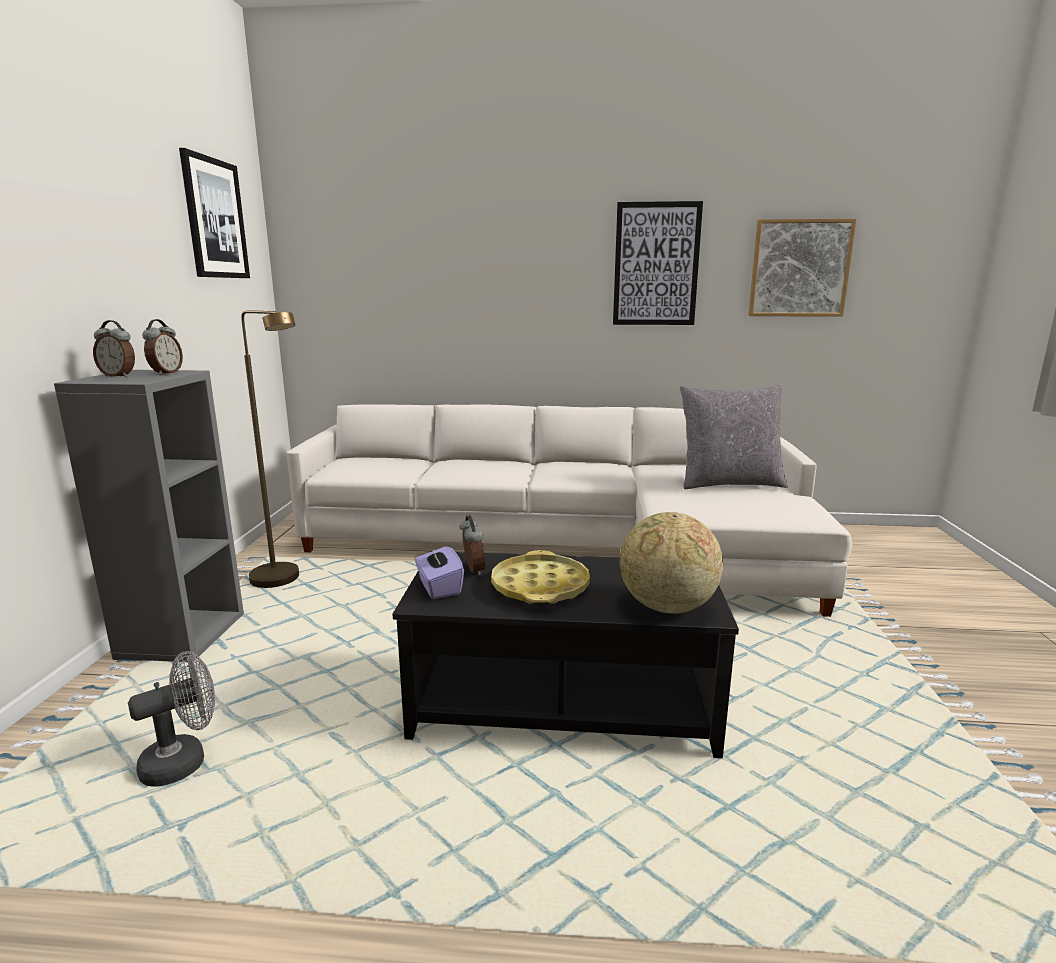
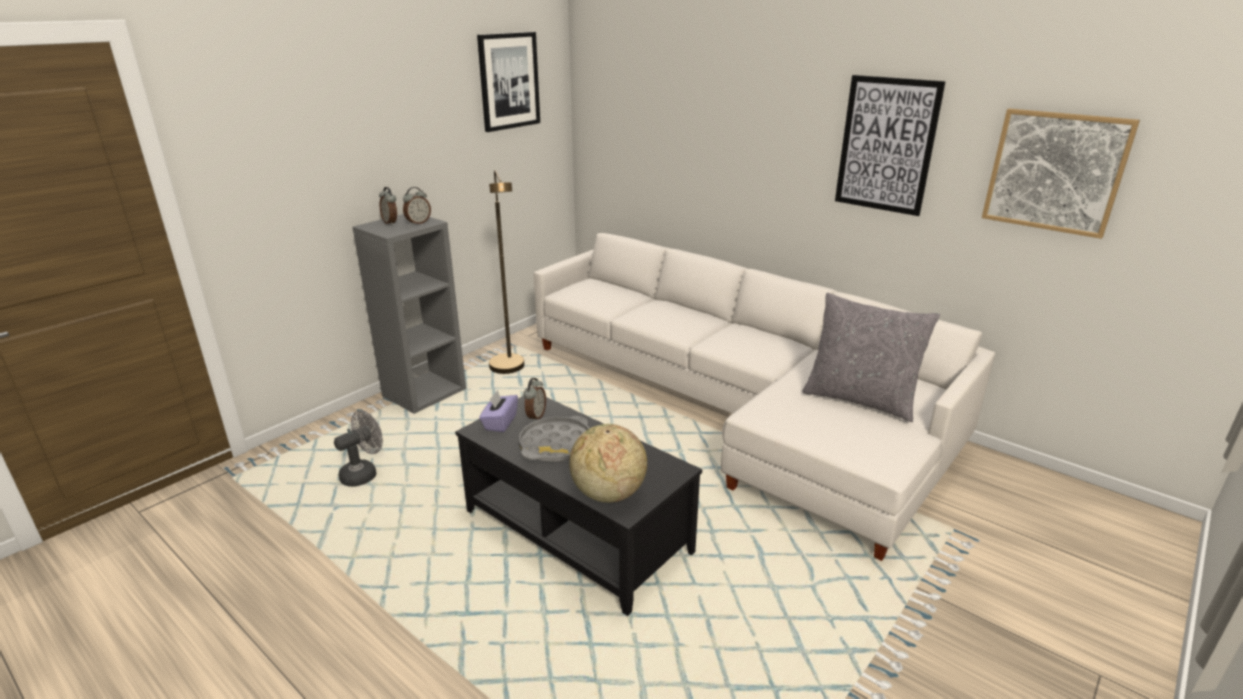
camera: 35 degrees right, 10 degrees up
(184, 761) = (364, 473): grey fan -> grey fan turned 45 degrees counterclockwise
(540, 587) = (556, 445): yellow tray -> grey tray

